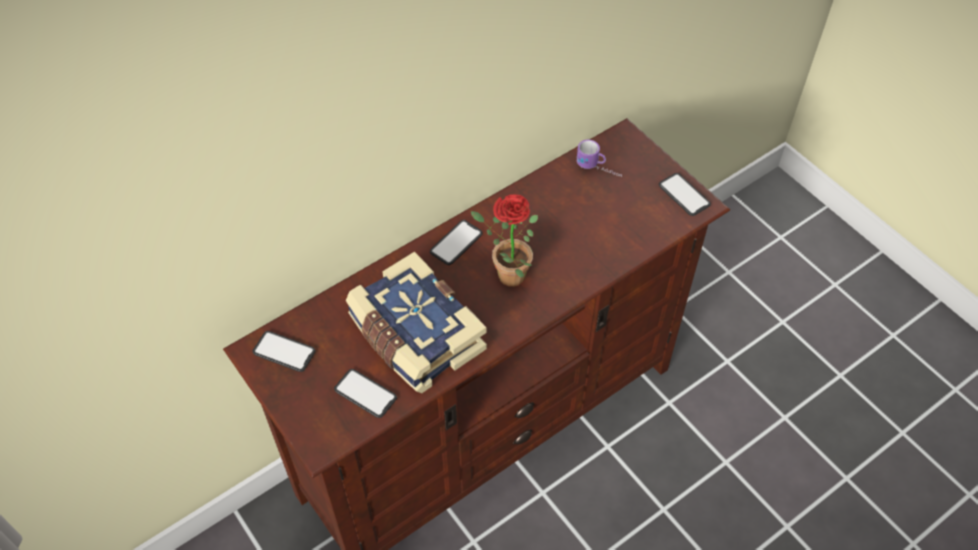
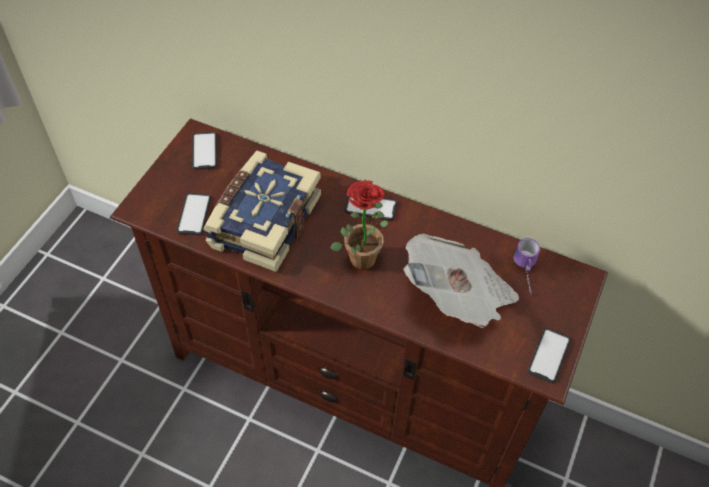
camera: 60 degrees right, 0 degrees up
(594, 225) = (458, 296): none -> newspaper

